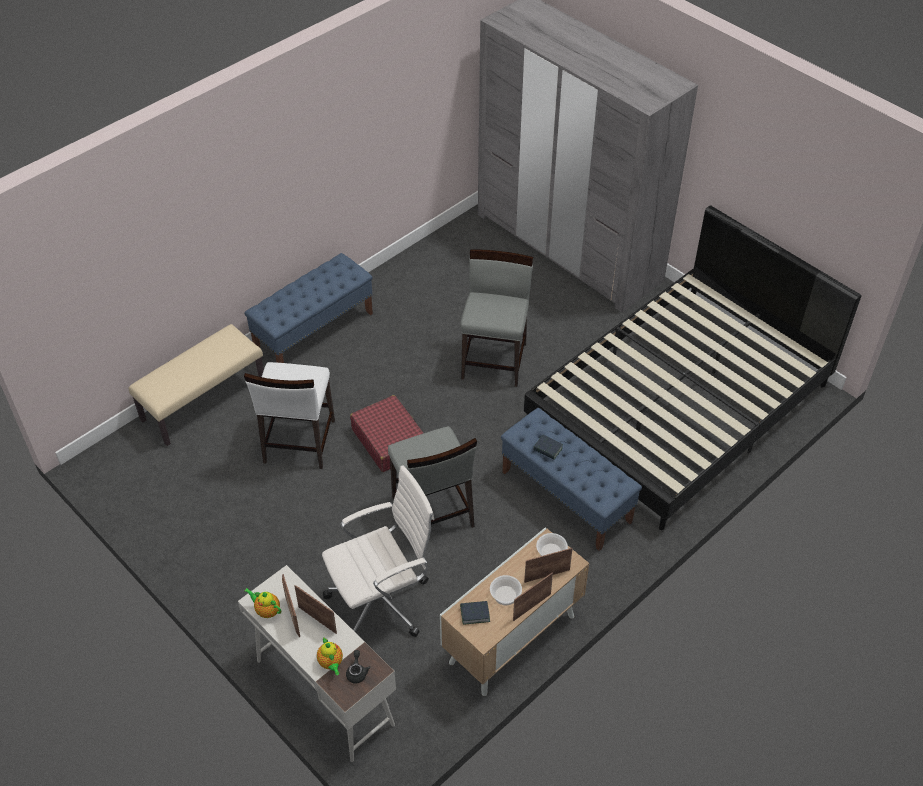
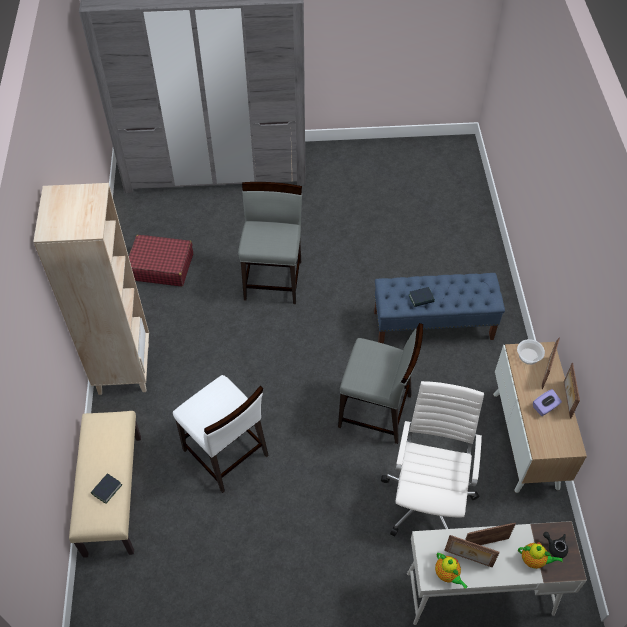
camera: 50 degrees left, 5 degrees up
(266, 610) = (447, 574): teapot -> teapot turned 105 degrees counterclockwise
(314, 331) = (123, 368): blue bench -> beige bookcase
(389, 440) = (283, 393): red suitcase -> red suitcase (161, 266)
(475, 614) = (547, 437): book -> book (106, 489)
(494, 360) = (273, 279): grey chair -> grey chair turned 45 degrees clockwise
(506, 595) = (545, 407): bowl -> purple tissue box
(679, 405) = (413, 213): black bed -> none

